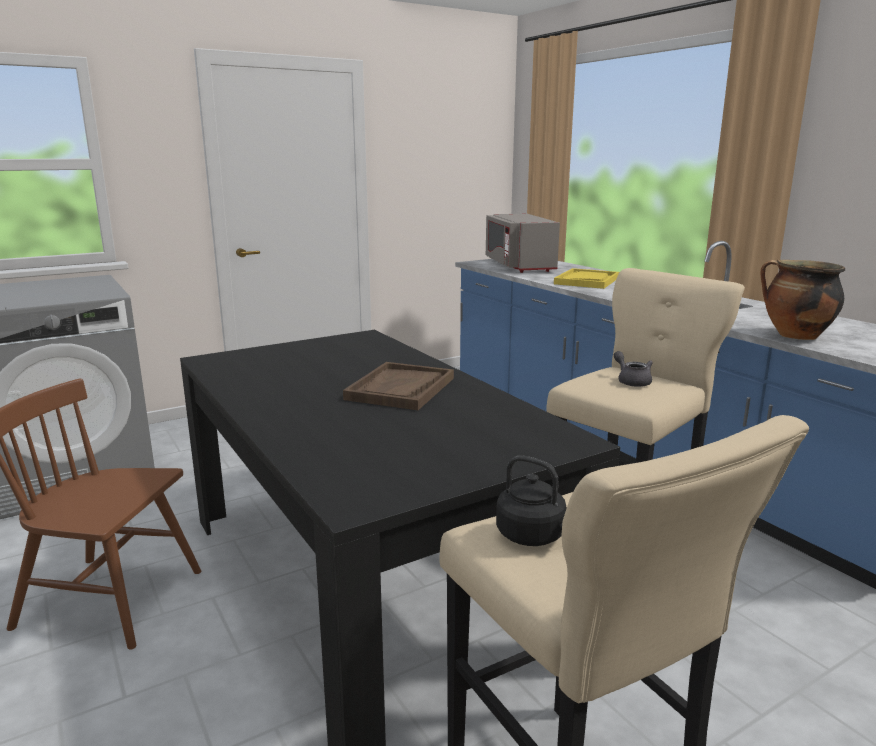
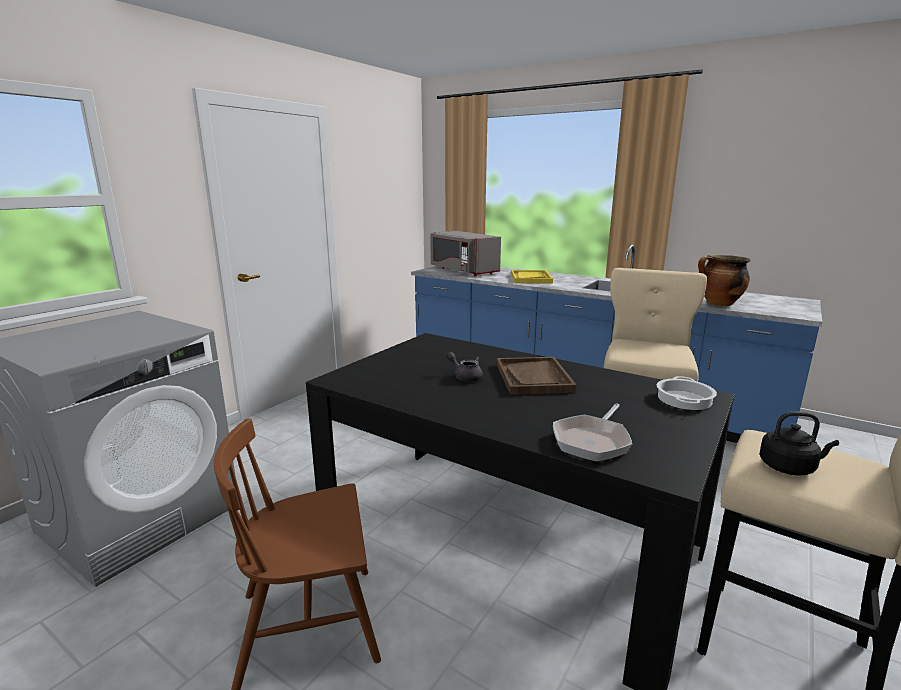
camera: 25 degrees left, 0 degrees up
(340, 457) = (592, 441): none -> frying pan
(535, 440) = (685, 399): none -> cooking pot
(632, 381) = (651, 347): grey teapot -> grey teapot (465, 376)

